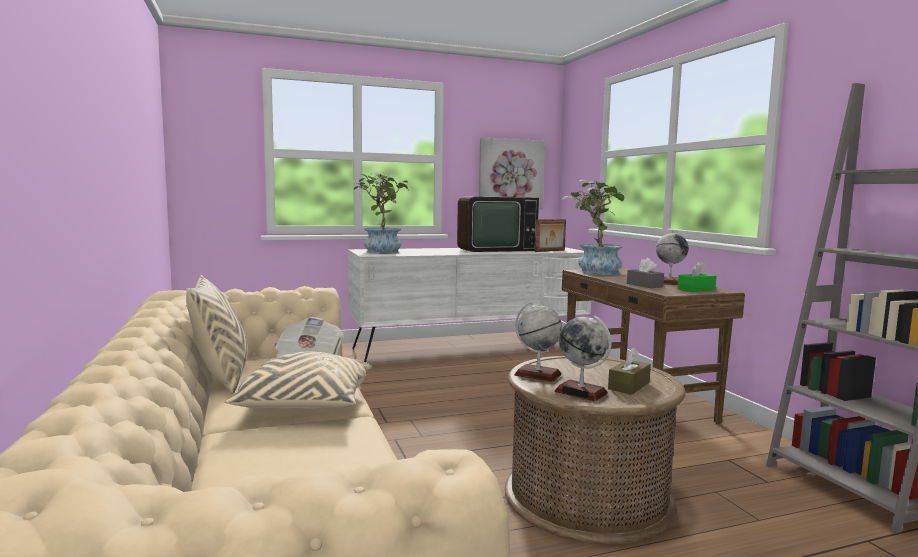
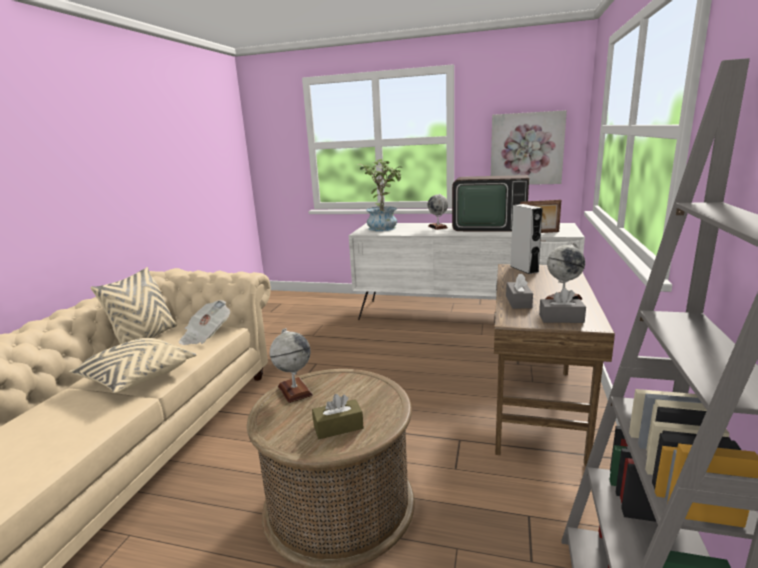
camera: 35 degrees right, 10 degrees up
(581, 392) = (283, 423): globe -> globe (438, 227)
(594, 271) = (524, 269): potted plant -> grey speaker
(696, 289) = (561, 318): green tissue box -> grey tissue box

